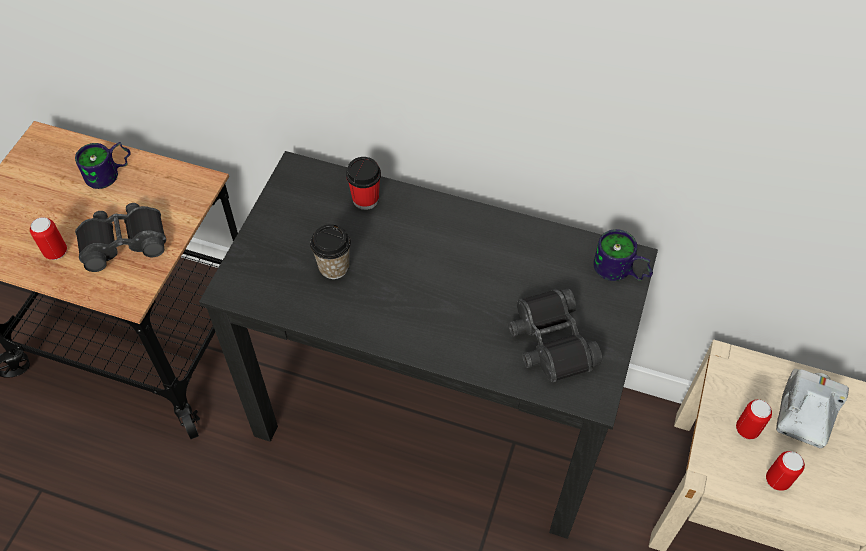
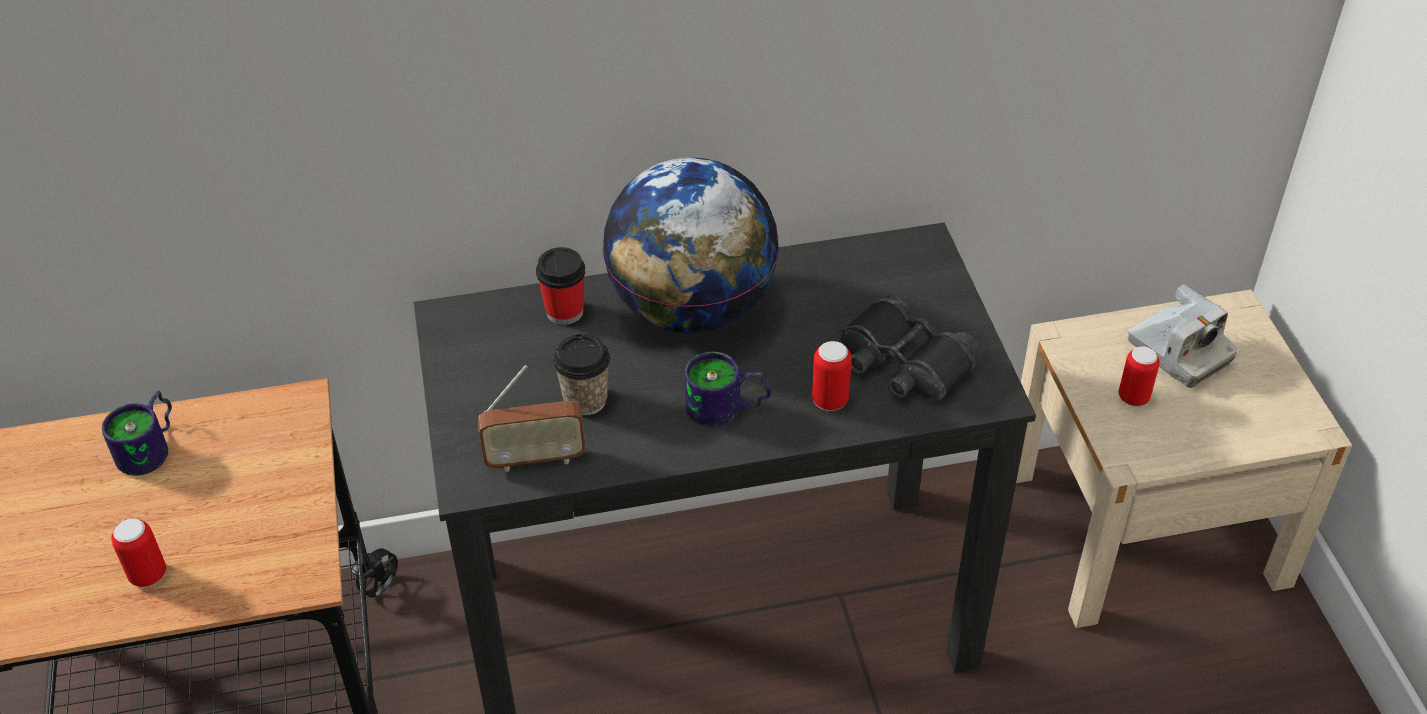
camera: 30 degrees left, 10 degrees down
(123, 241) = (241, 518): black binoculars -> none
(277, 292) = (535, 459): none -> radio
(443, 234) = (691, 309): none -> globe
(619, 272) = (922, 262): mug -> mug (726, 411)
(777, 480) = (1200, 432): can -> can (830, 400)
(805, 412) = (1178, 352): camera -> camera turned 150 degrees clockwise

